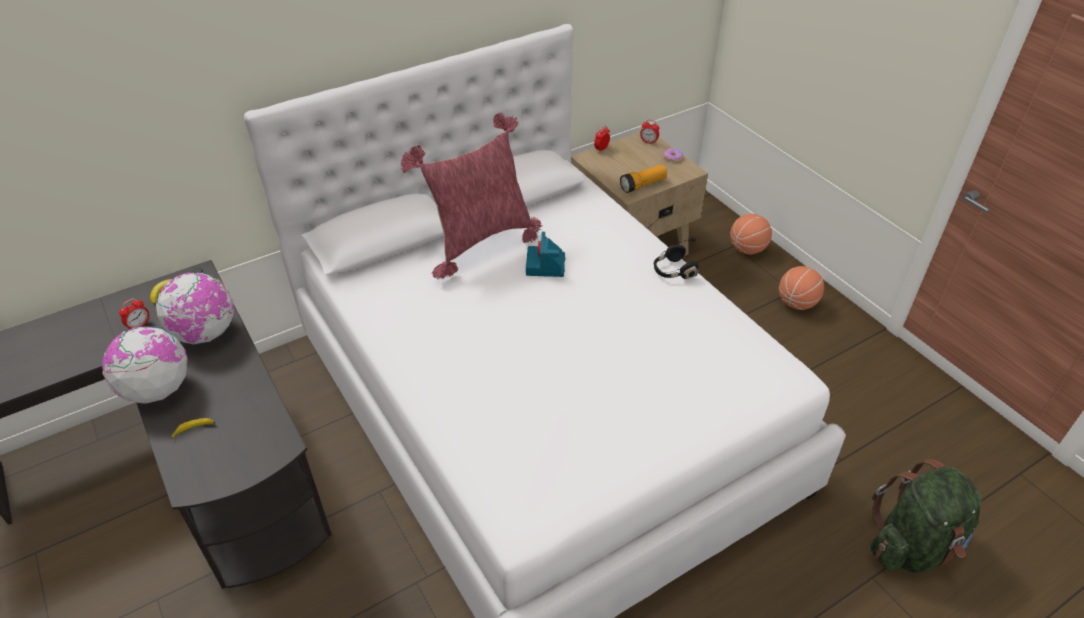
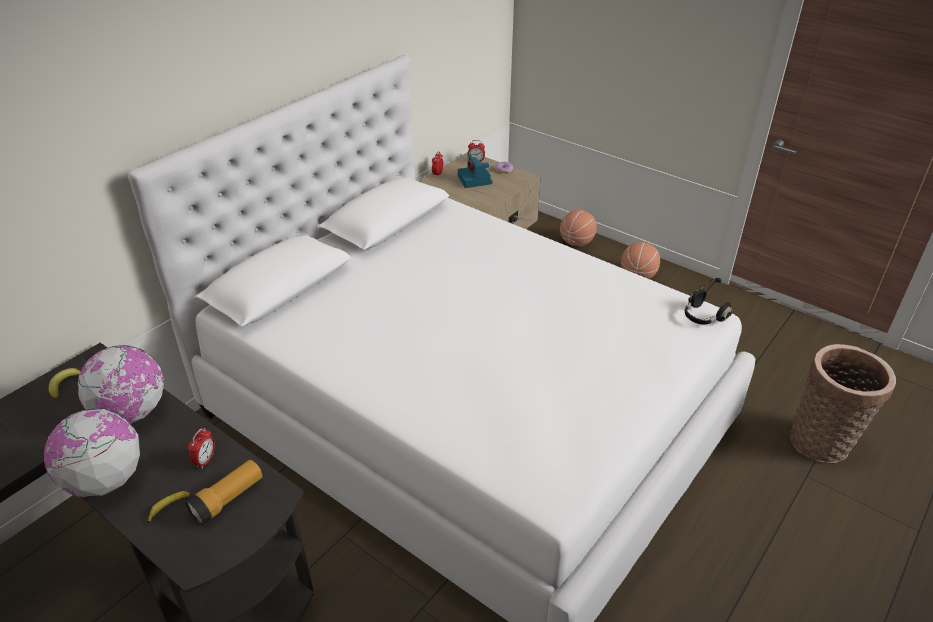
camera: 20 degrees left, 5 degrees down
(139, 326) = (49, 424): alarm clock -> alarm clock (205, 460)
(478, 248) = (378, 273): red pillow -> none
(546, 266) = (449, 274): camera -> camera (475, 180)
(643, 185) = (490, 196): flashlight -> flashlight (228, 499)
(673, 271) = (564, 255): black headphones -> black headphones (703, 316)
(913, 545) = (823, 441): green backpack -> basket

